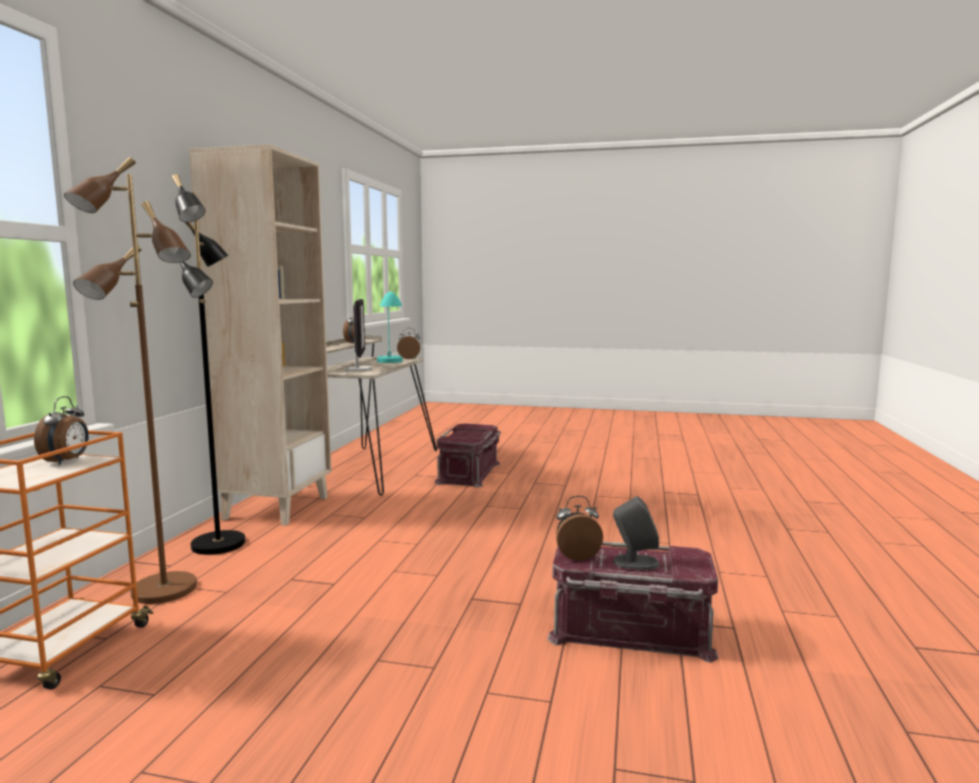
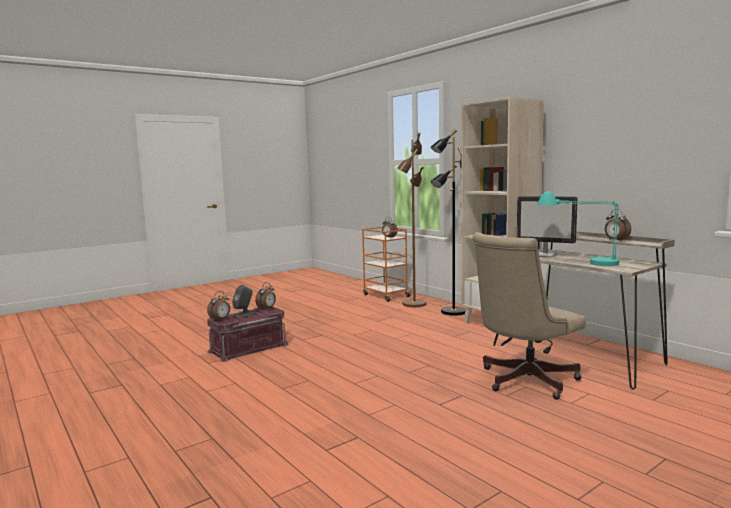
camera: 130 degrees right, 0 degrees up
(409, 358) = (627, 269): alarm clock -> alarm clock (220, 319)
(469, 473) = (523, 381): red storage box -> beige office chair

